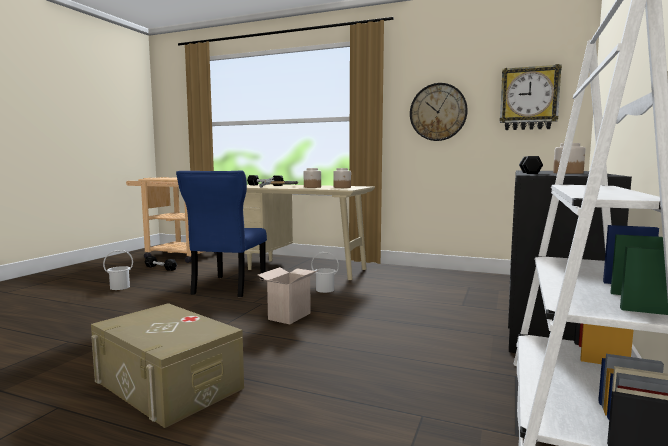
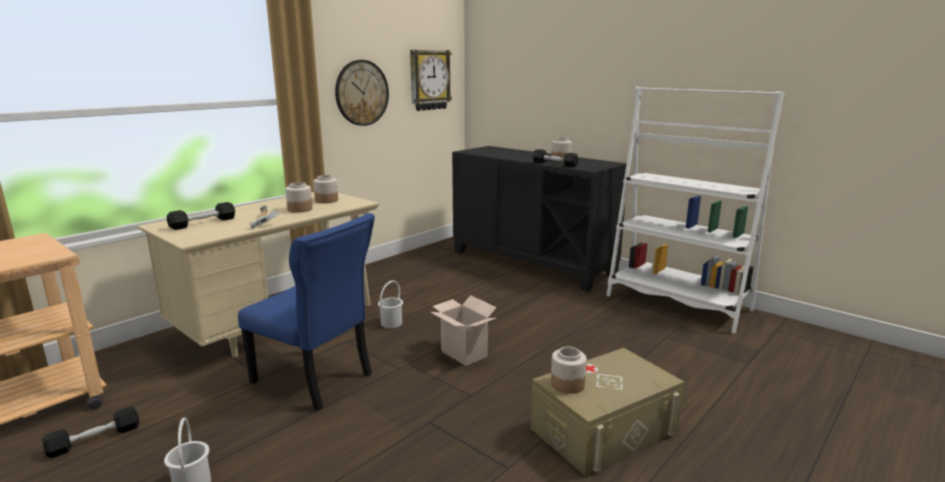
camera: 70 degrees left, 10 degrees up
(157, 313) = (567, 384): none -> jar

